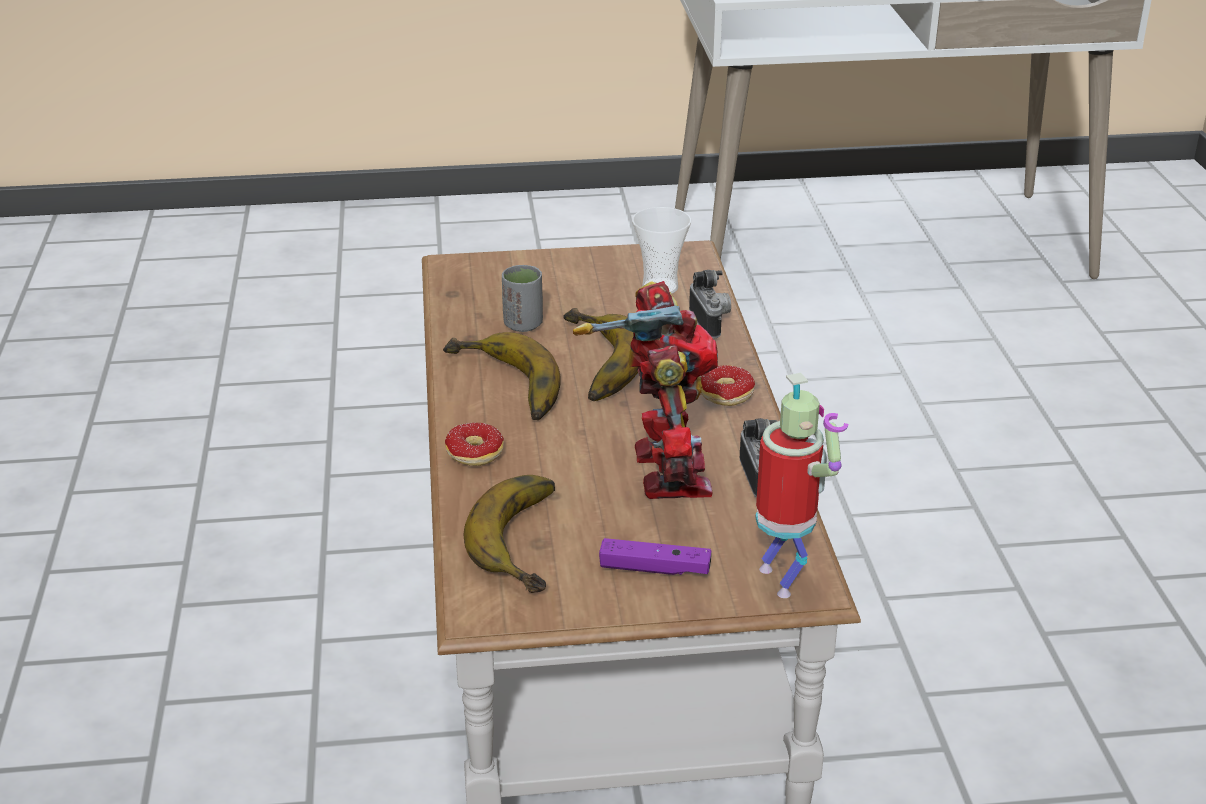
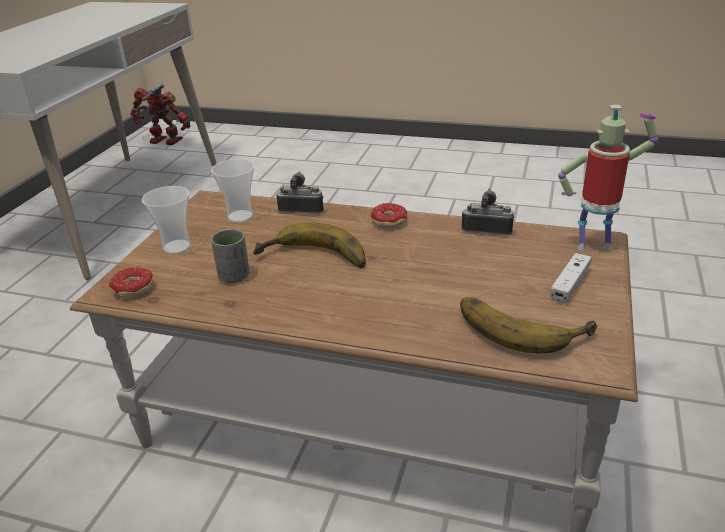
camera: 65 degrees left, 0 degrees up
(466, 457) = (399, 335): donut -> donut (133, 293)
(501, 387) = (313, 302): banana -> none
(561, 271) = (177, 247): none -> cup
(655, 568) = (570, 284): purple game controller -> white game controller
(663, 473) = (464, 260): toy robot -> toy robot (165, 142)

